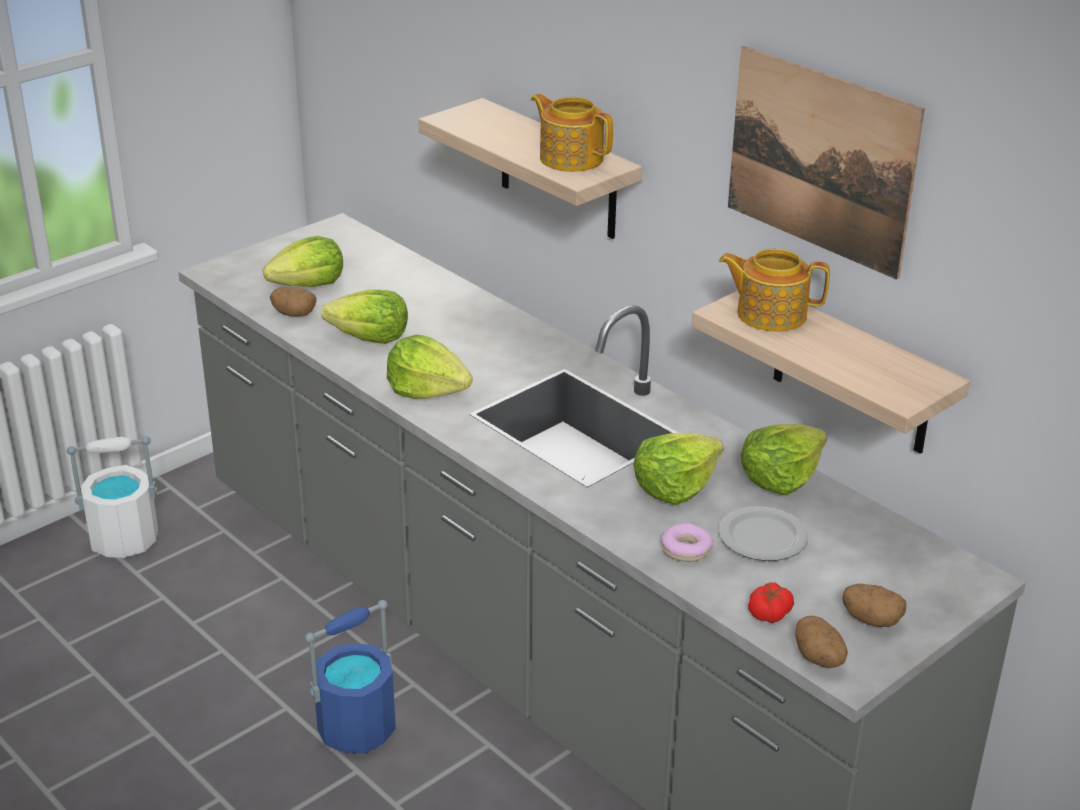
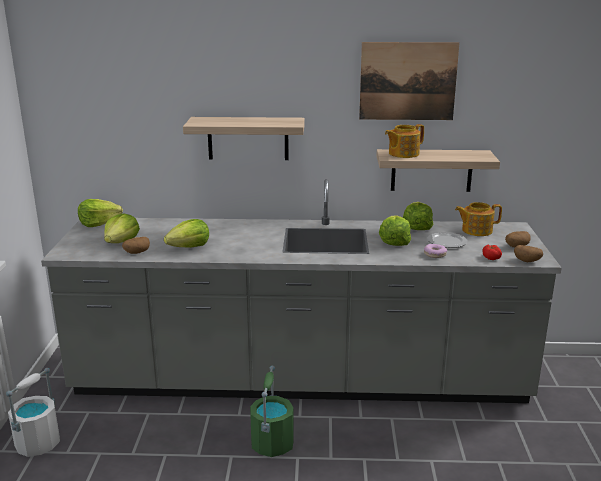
camera: 45 degrees left, 10 degrees down
(357, 727) = (272, 443): blue bucket -> green bucket
(427, 390) = (250, 252): lettuce -> lettuce (99, 223)
(570, 158) = (275, 121): teapot -> teapot (476, 230)

